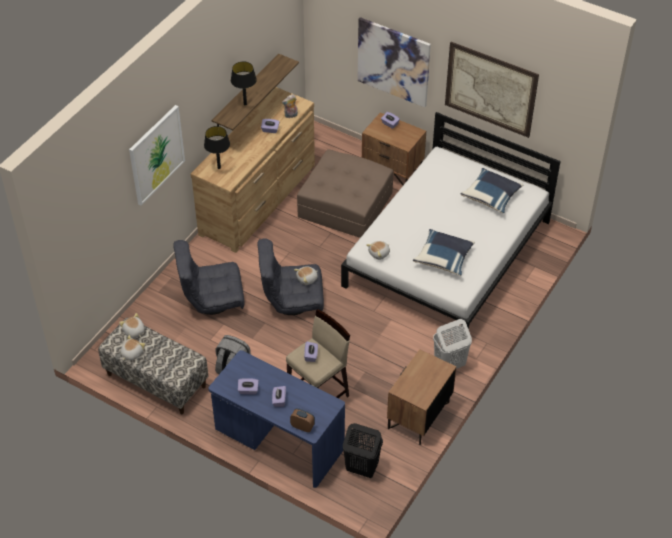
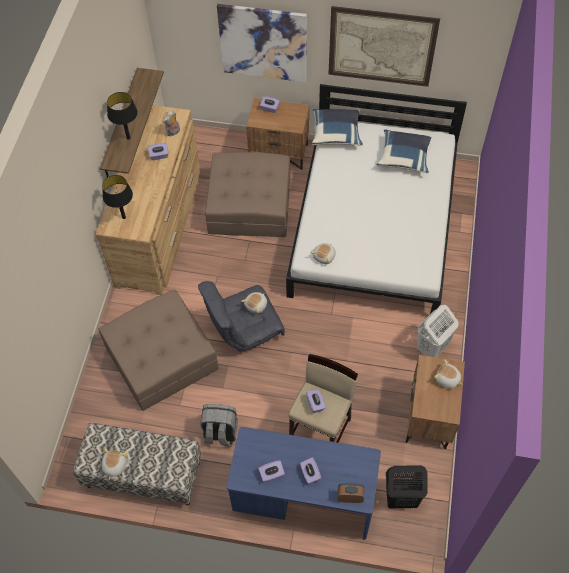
camera: 20 degrees left, 10 degrees up
(134, 331) = (105, 437): plush toy -> plush toy (447, 379)
(156, 154) = (62, 235): picture -> none
(212, 299) = (161, 357): grey armchair -> brown ottoman
(444, 258) = (391, 241): blue pillow -> blue pillow (336, 133)

